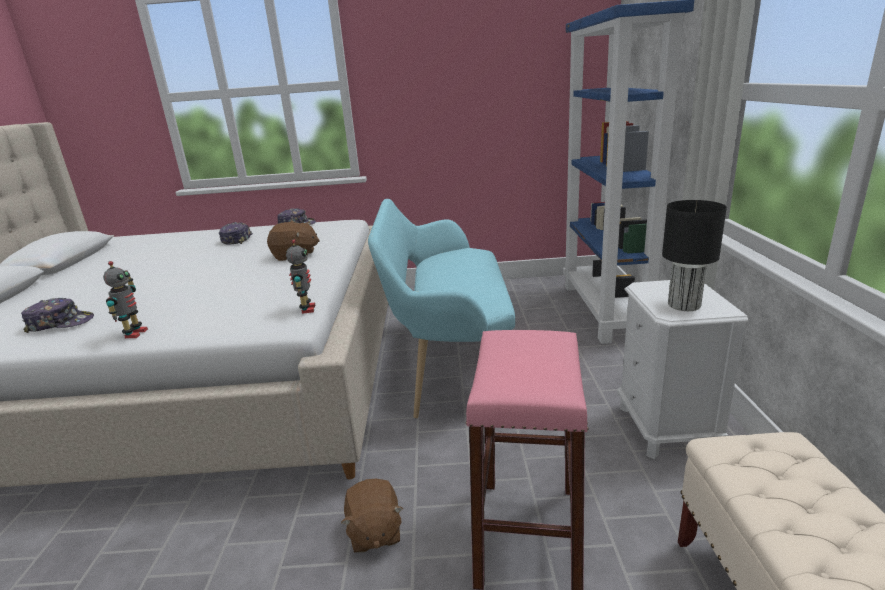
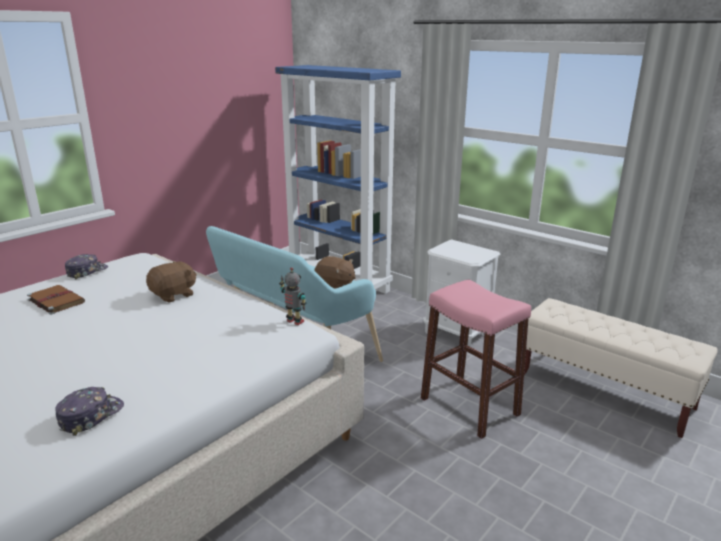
camera: 50 degrees left, 0 degrees up
(134, 333) = (200, 386): toy robot -> none
(237, 240) = (55, 301): cap -> brown book
(374, 532) = (405, 450): brown plush toy -> brown plush toy (335, 285)
(683, 305) = (470, 254): black table lamp -> none

